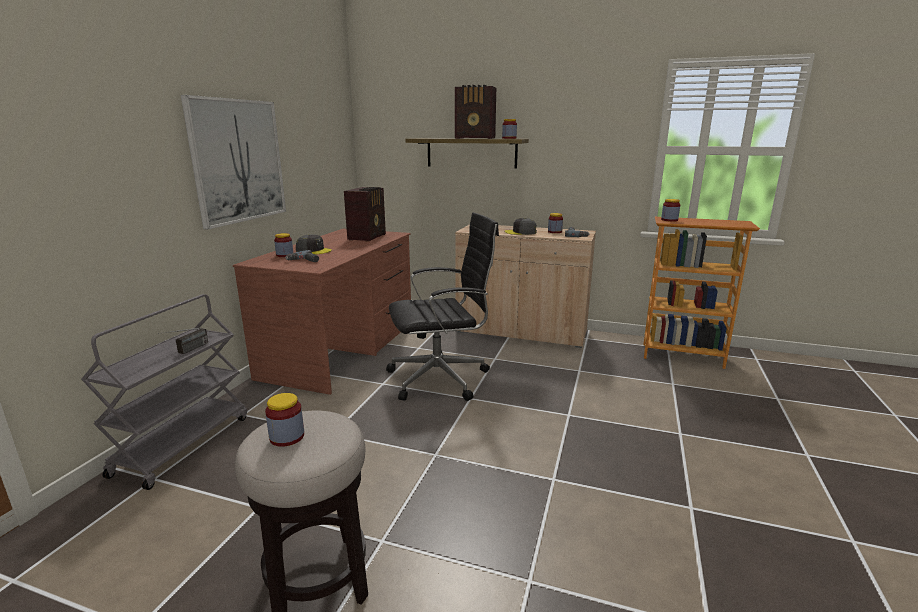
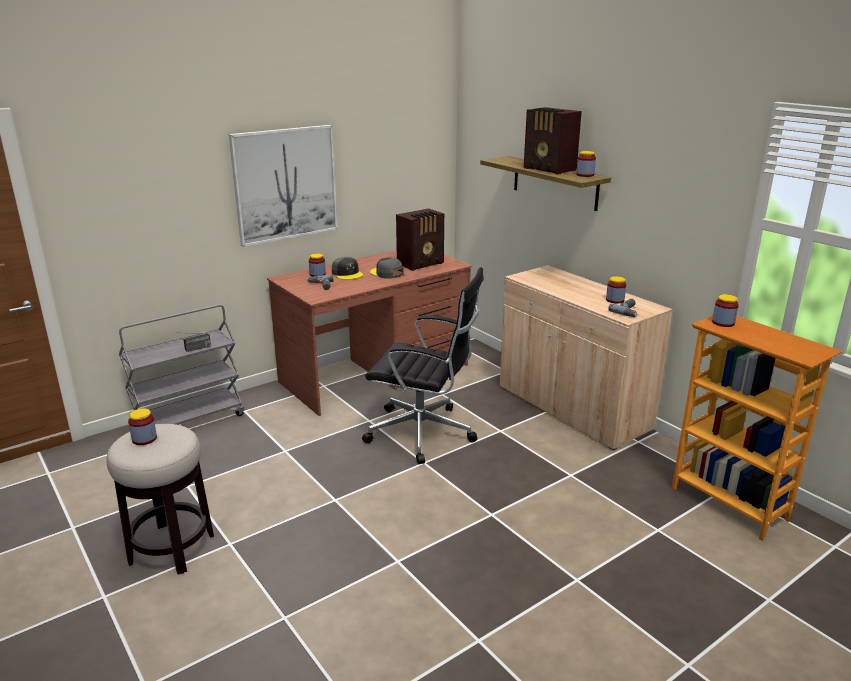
camera: 35 degrees right, 5 degrees up
(521, 232) = (573, 292): grey cap -> grey cap (386, 273)

